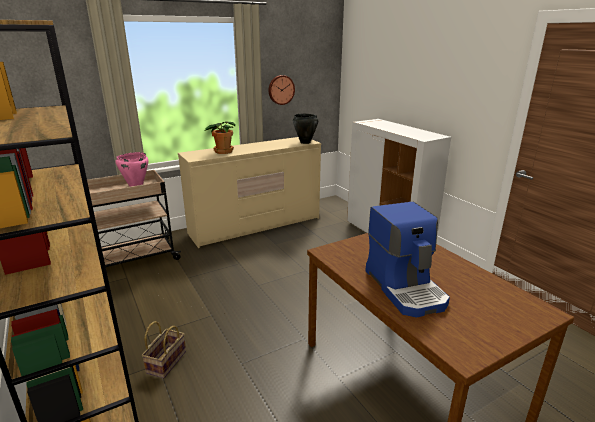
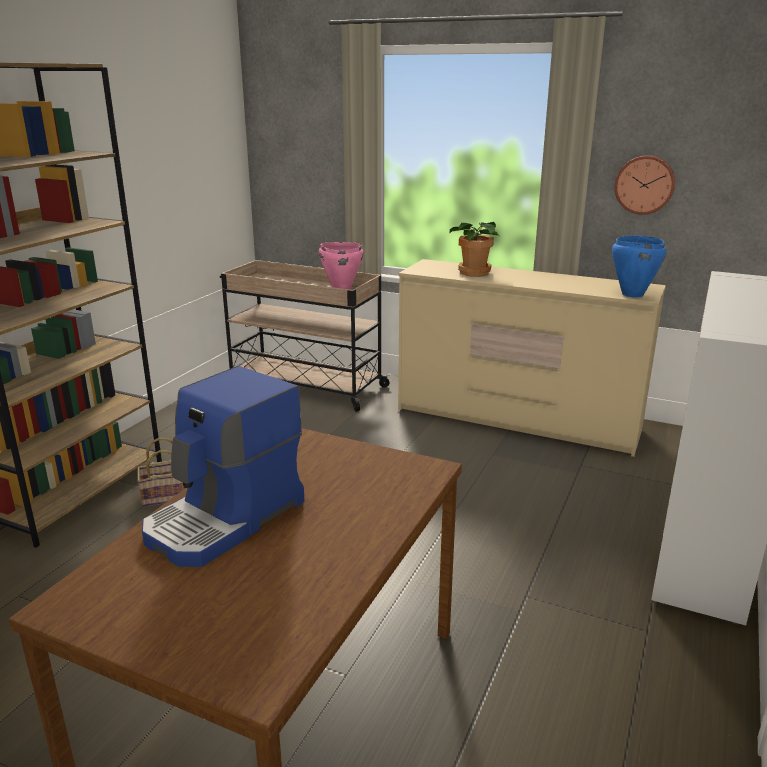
camera: 55 degrees right, 0 degrees up
(305, 142) = (632, 294): black cooking pot -> blue cooking pot

